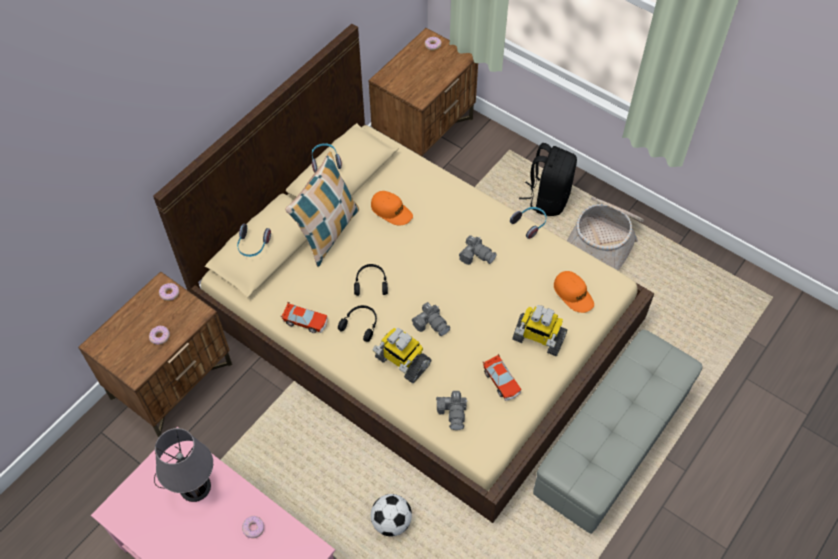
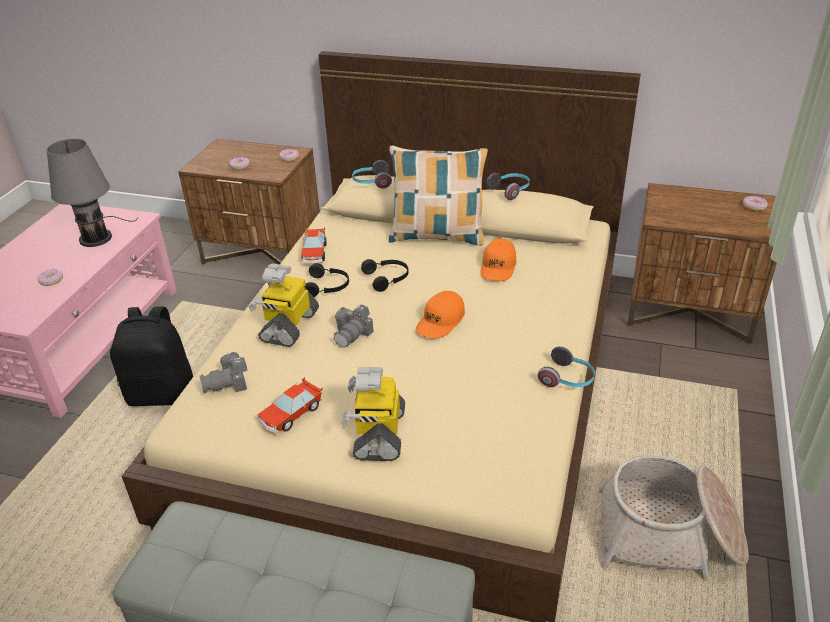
camera: 70 degrees right, 20 degrees down
(391, 522) = (136, 438): football -> none
(476, 255) = (480, 345): camera -> none
(548, 198) = (692, 451): black backpack -> black backpack (162, 393)
(573, 294) = (475, 452): orange cap -> orange cap (440, 321)

